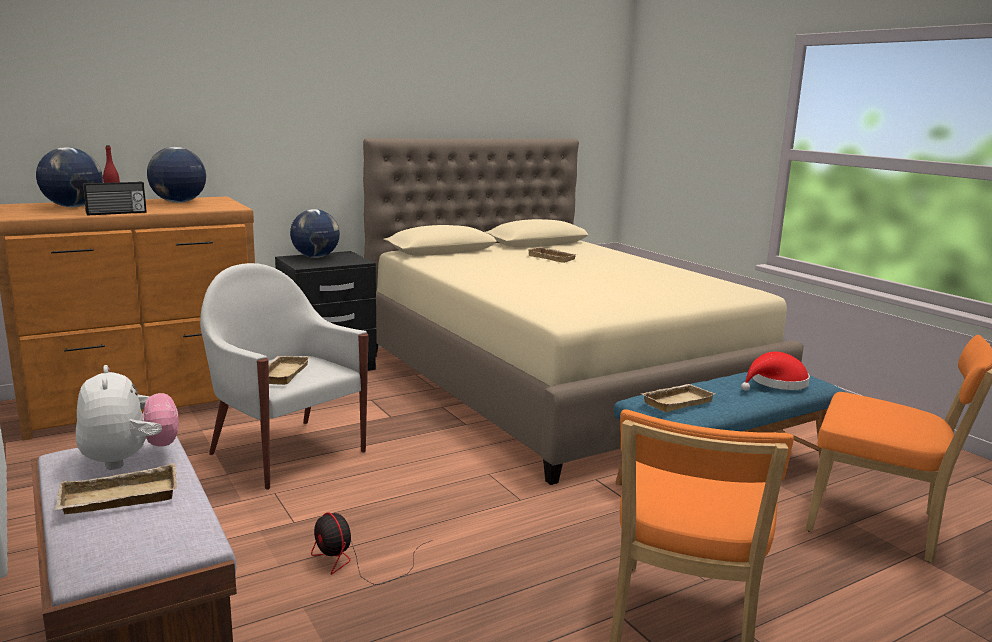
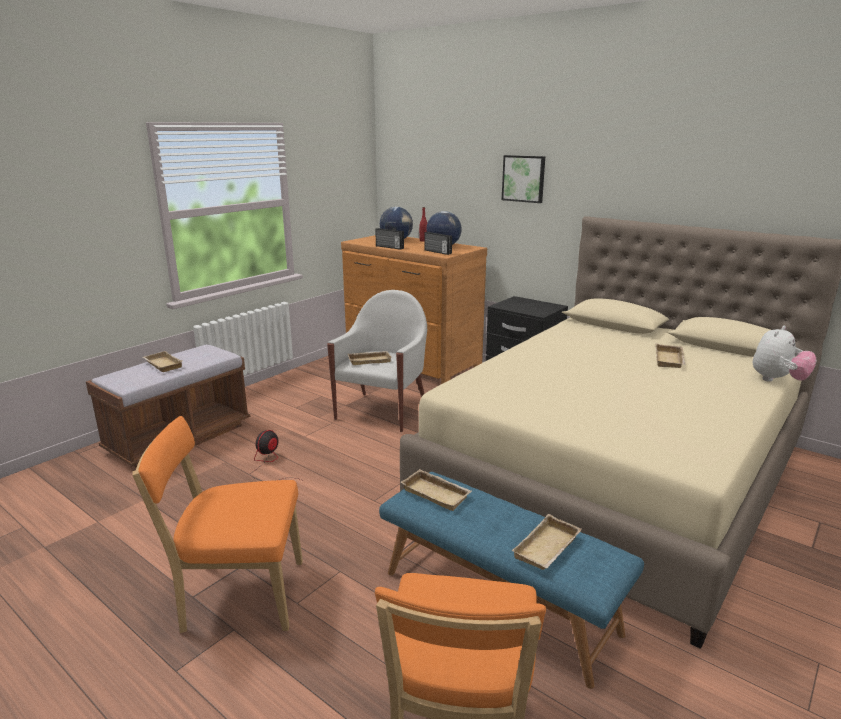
camera: 70 degrees right, 5 degrees up
(129, 459) = (202, 356): plush toy -> plush toy (777, 380)
(207, 207) = (437, 252): none -> radio
(269, 96) = (524, 178): none -> picture
(316, 257) = (530, 303): globe -> none
(776, 383) = (548, 549): red hat -> beige tray

